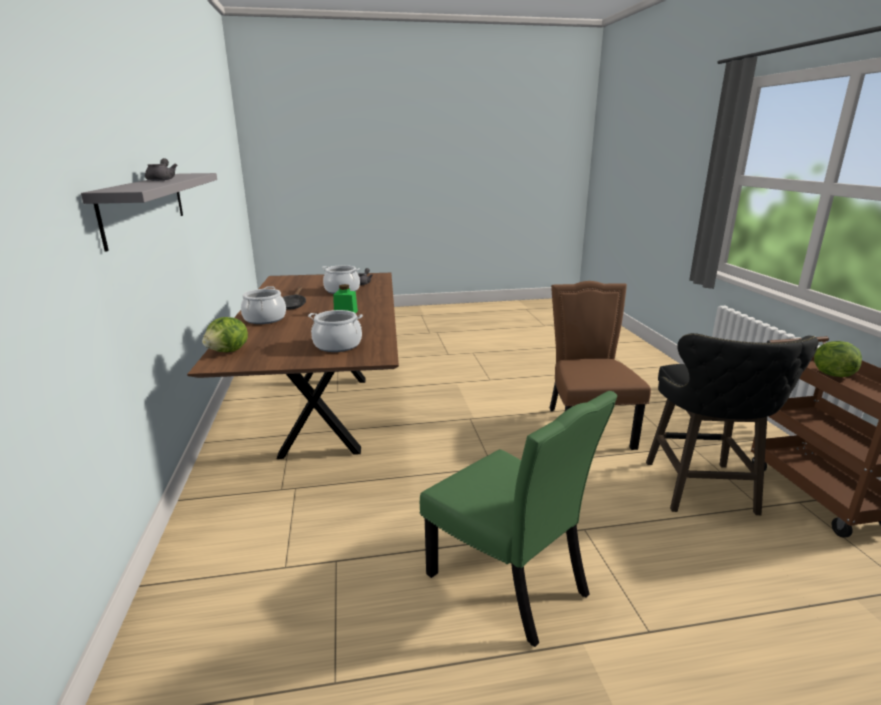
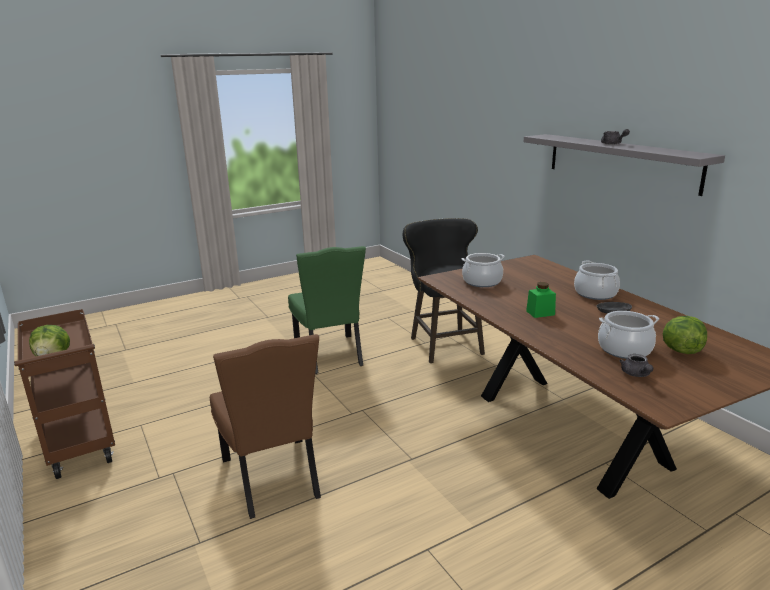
camera: 160 degrees right, 0 degrees up
(229, 351) = (546, 267): lettuce -> lettuce (681, 350)
(506, 579) = (330, 353): green chair -> green chair turned 135 degrees counterclockwise
(701, 490) = (182, 428): black stool -> black stool (445, 344)

